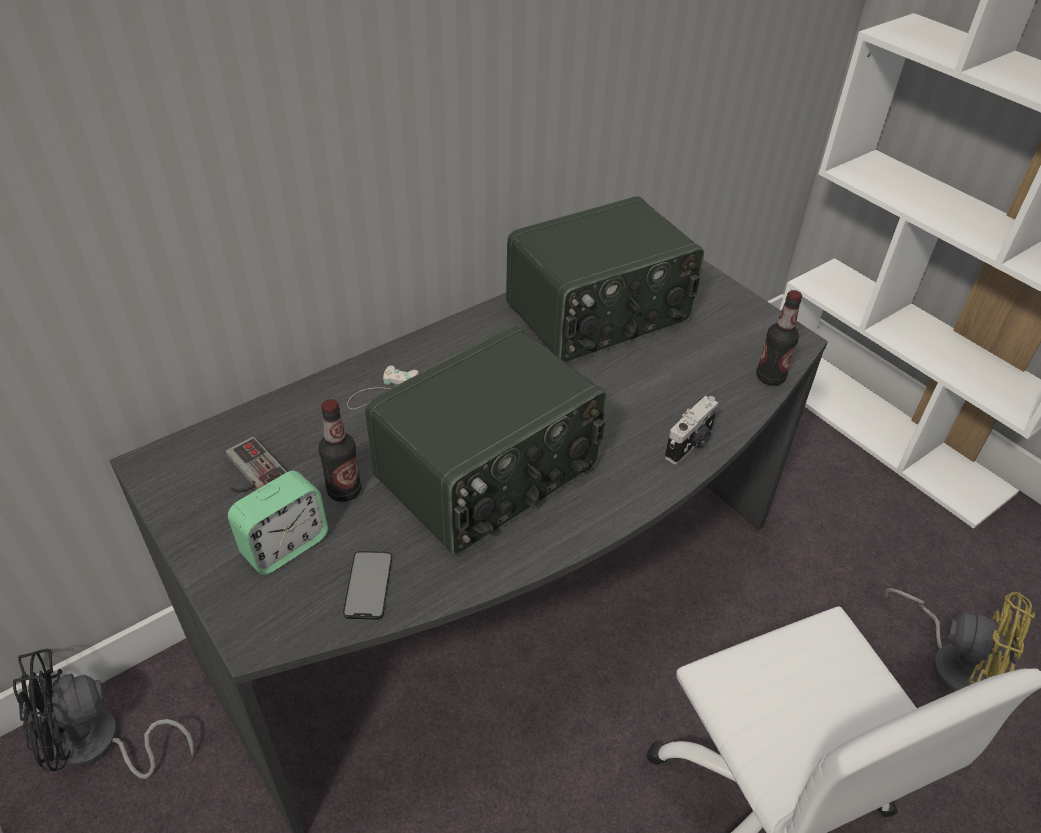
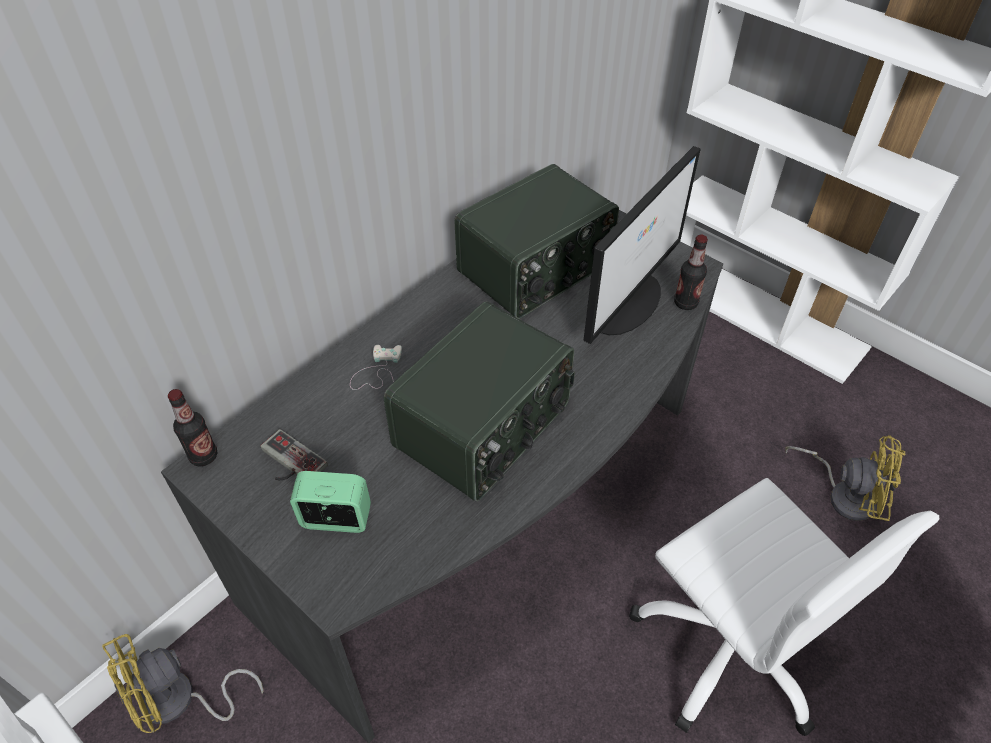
camera: 10 degrees left, 5 degrees up
(98, 746) = (179, 702): black fan -> yellow fan
(285, 546) = (336, 519): alarm clock -> alarm clock turned 120 degrees counterclockwise
(344, 491) = (370, 462): bottle -> bottle (203, 456)
(368, 585) = (414, 539): phone -> none
(690, 444) = (637, 372): camera -> none
(698, 366) = (627, 302): none -> monitor

